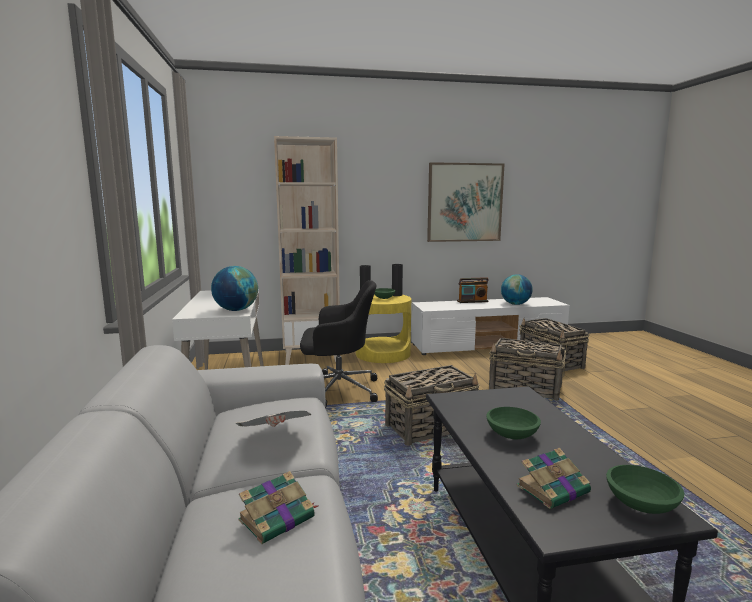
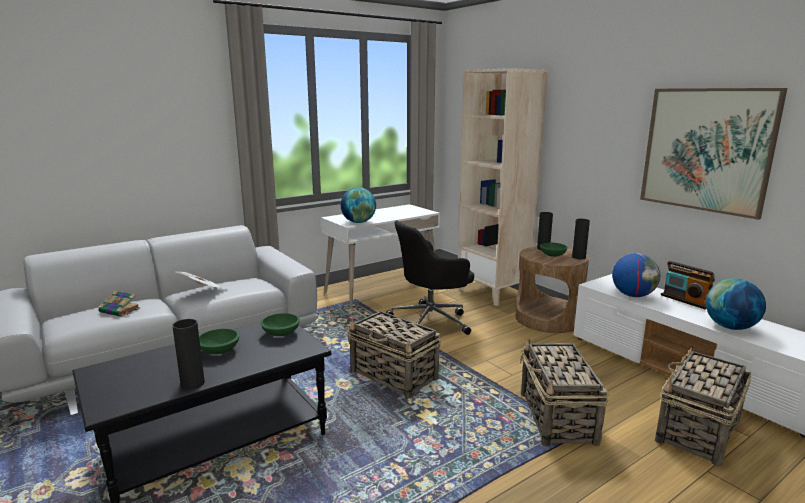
camera: 65 degrees right, 5 degrees up
(338, 390) = (431, 321): black office chair -> black office chair turned 90 degrees clockwise
(383, 354) = (548, 319): yellow side table -> brown side table
(455, 307) = (633, 295): none -> globe
(554, 489) = (139, 369): book -> none
(598, 454) = (192, 383): none -> black vase
(642, 505) = (117, 399): green bowl -> green bowl (280, 333)

